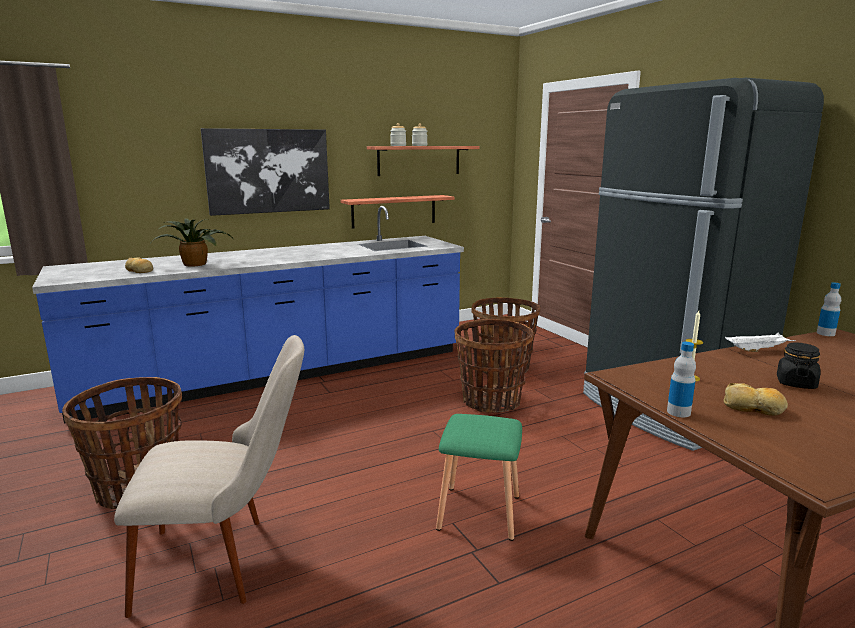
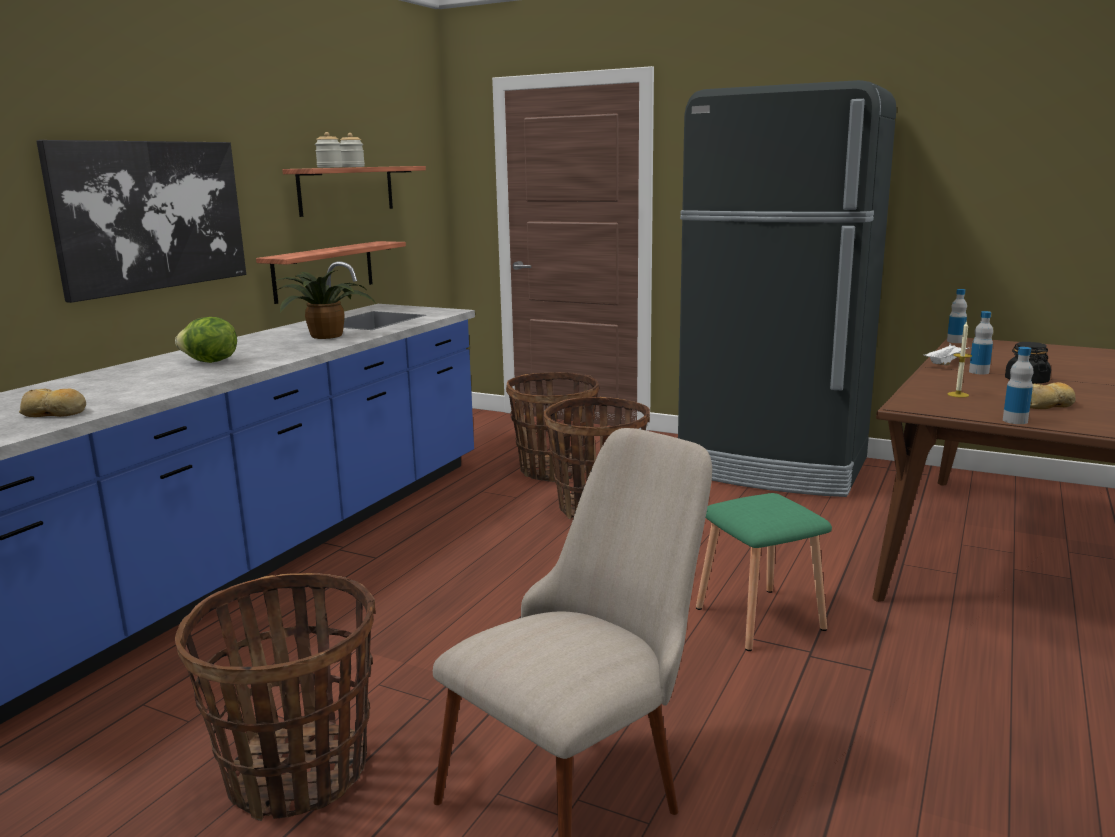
camera: 35 degrees left, 0 degrees up
(196, 264) = (133, 387): potted plant -> potted plant (326, 335)
(257, 257) = (210, 362): none -> lettuce
(769, 364) = (979, 372): none -> bottle

